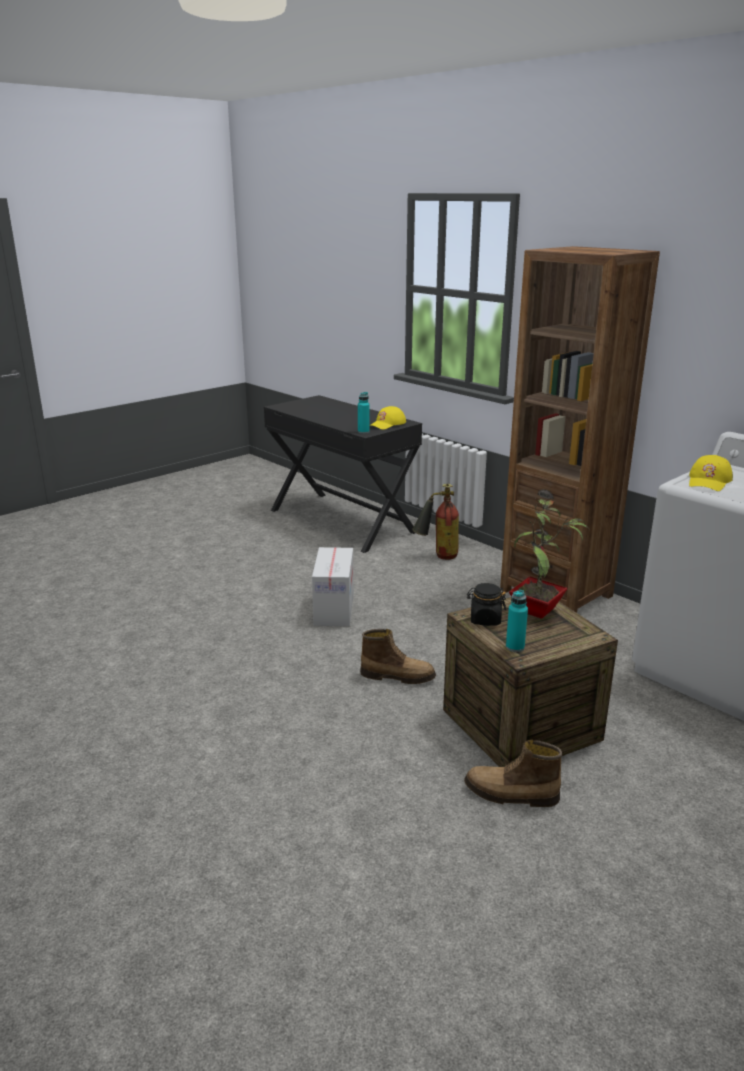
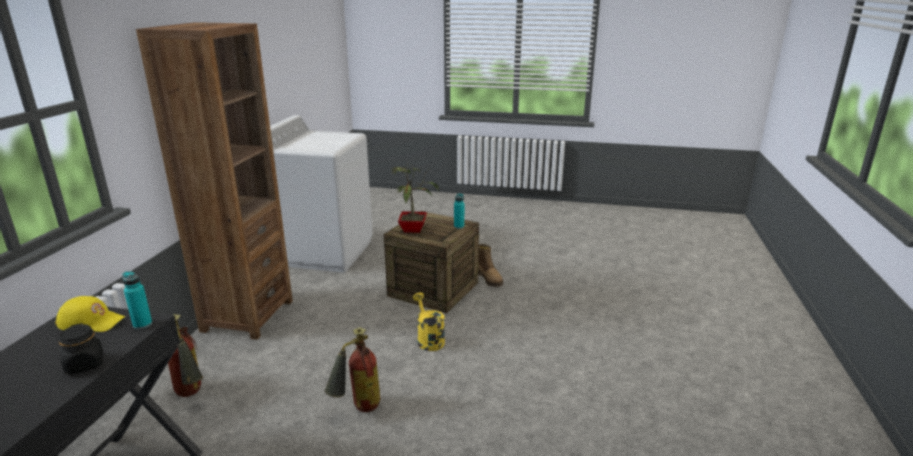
camera: 125 degrees left, 0 degrees up
(334, 609) = (357, 409): cardboard box -> fire extinguisher
(398, 676) = (428, 339): boot -> yellow watering can
(485, 619) = (440, 238): black jar -> black jar (85, 364)
(709, 481) = (320, 146): yellow cap -> none

